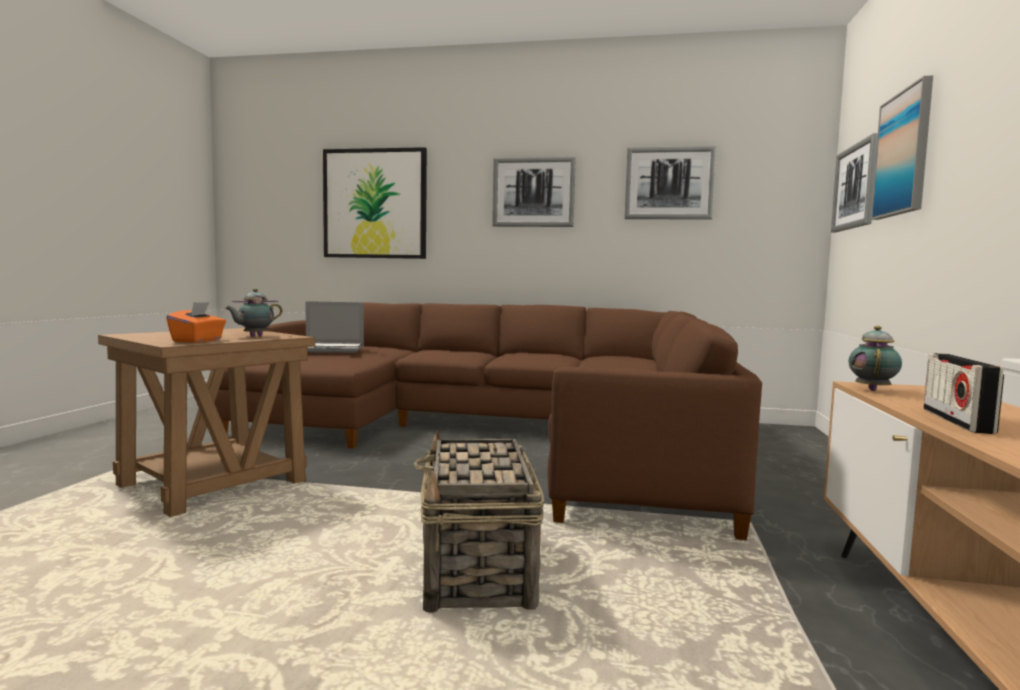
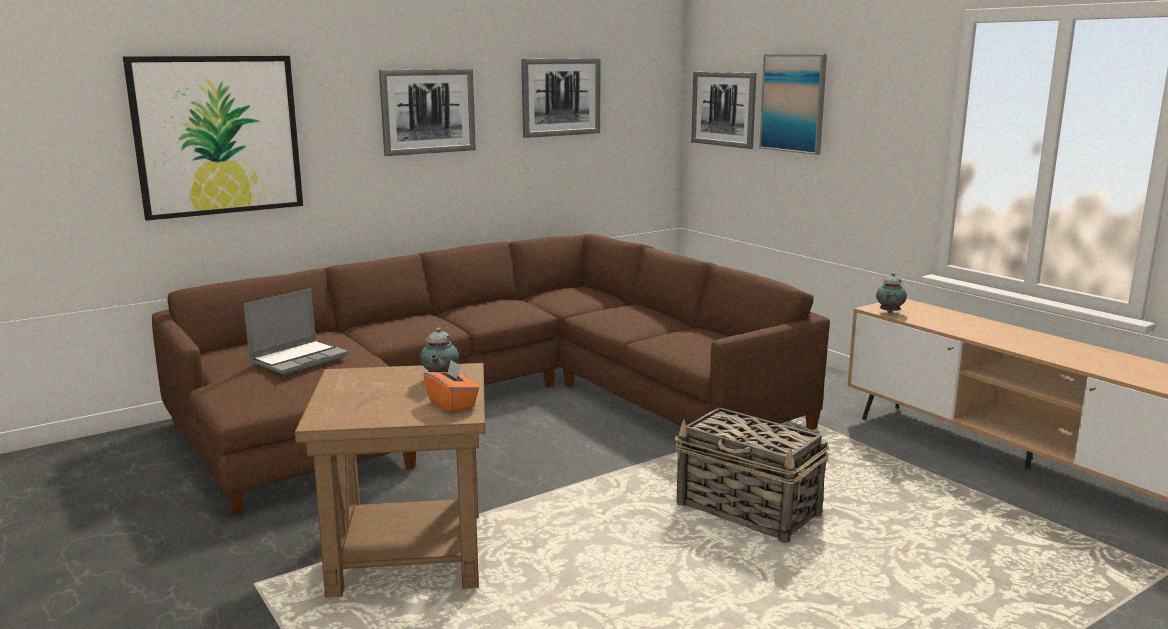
camera: 45 degrees left, 10 degrees up
(872, 389) = (889, 313): teapot -> teapot turned 135 degrees counterclockwise
(957, 420) = (972, 333): radio -> none

